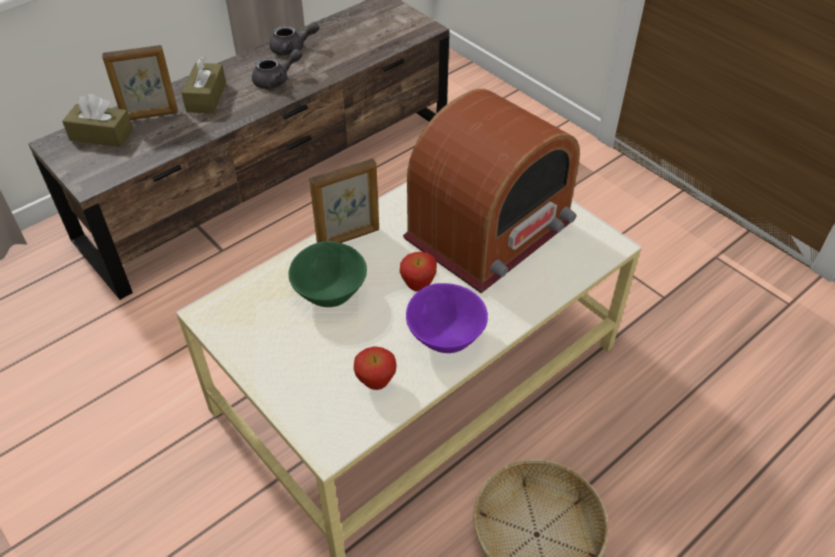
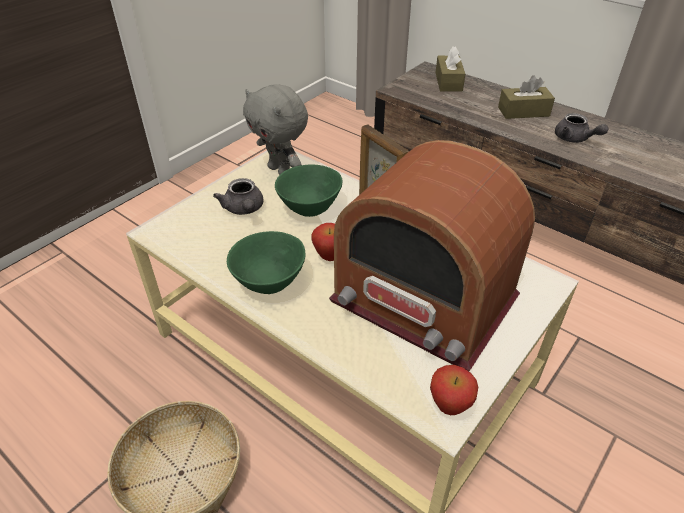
camera: 80 degrees right, 5 degrees down
(150, 115) = (483, 94): picture frame -> none
(244, 313) = (281, 171): none -> grey plush toy
(292, 49) = (631, 139): grey teapot -> grey teapot (244, 209)
(376, 383) = (215, 246): apple -> apple (449, 406)
(443, 338) = (268, 281): purple bowl -> green bowl

